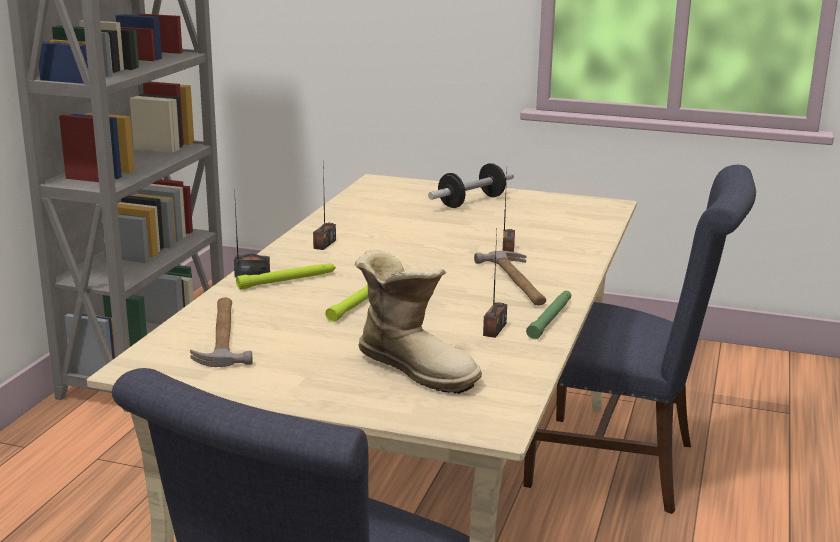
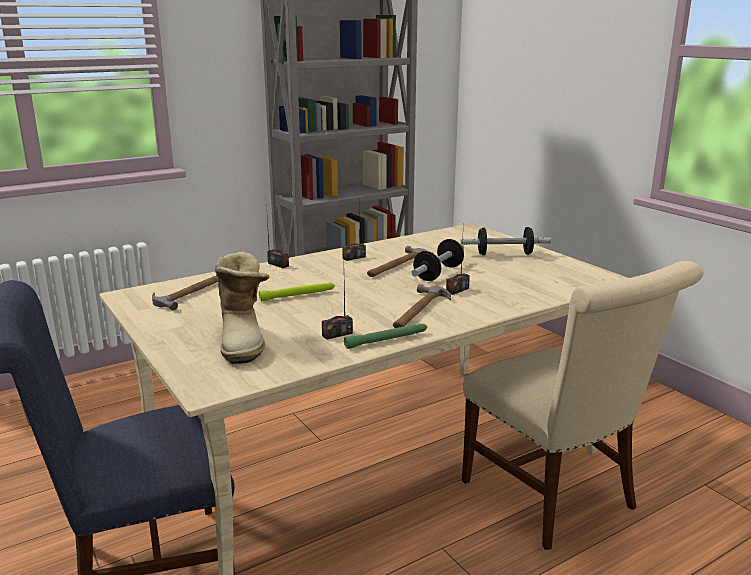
camera: 40 degrees right, 0 degrees up
(287, 281) = (289, 272): green flashlight -> none
(392, 241) = (397, 265): none -> hammer
(453, 238) = (438, 273): none -> dumbbell
(623, 465) = (556, 499): blue chair -> beige chair

